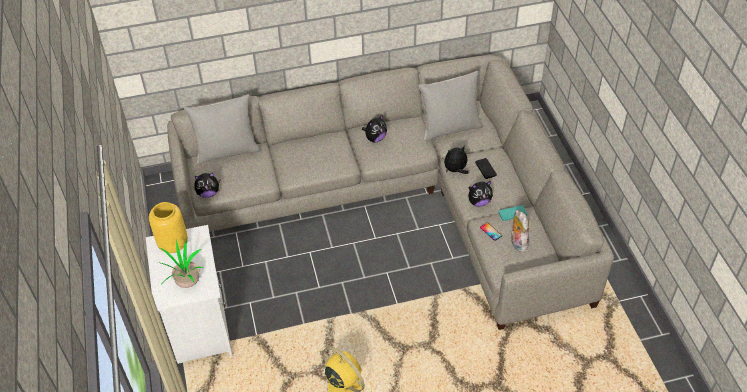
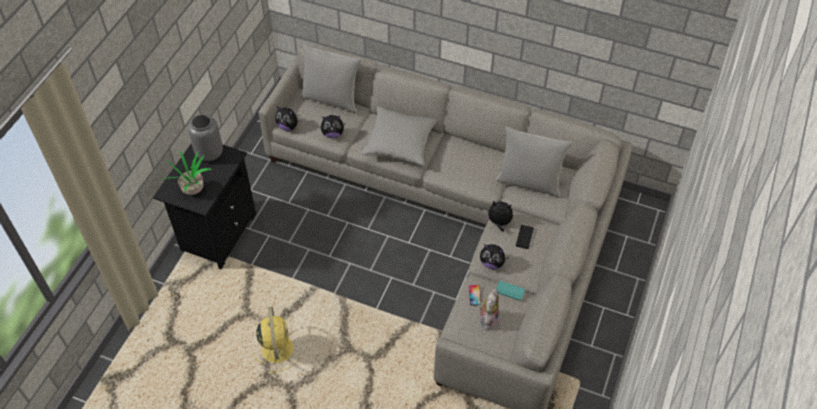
camera: 35 degrees right, 5 degrees up
(173, 245) = (209, 154): yellow vase -> grey vase
(199, 328) = (217, 233): white nightstand -> black nightstand
(320, 154) = (400, 143): none -> grey pillow
(375, 138) = (456, 155): plush toy -> plush toy (333, 134)

